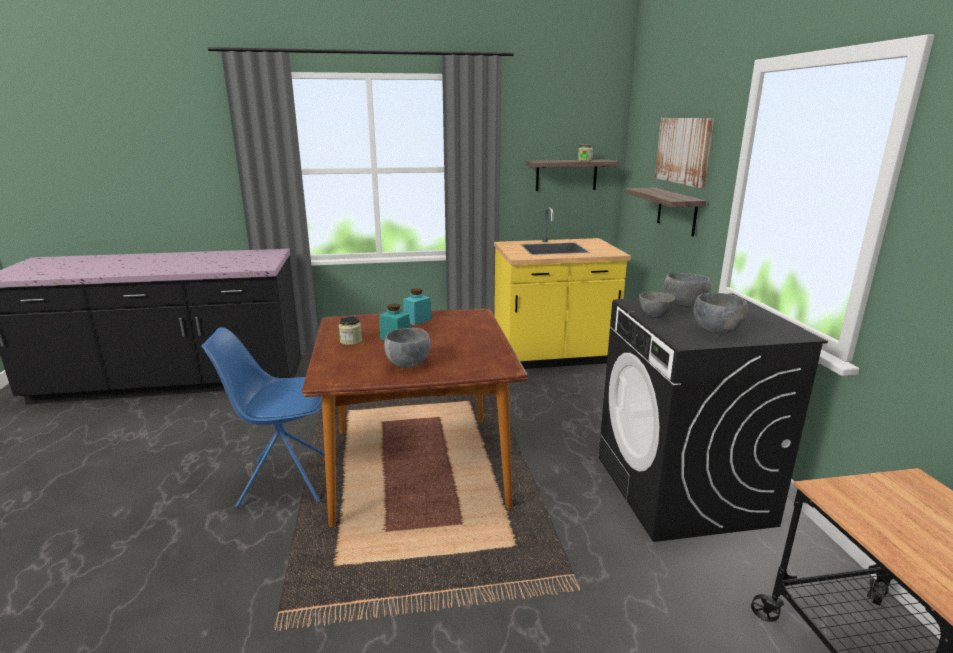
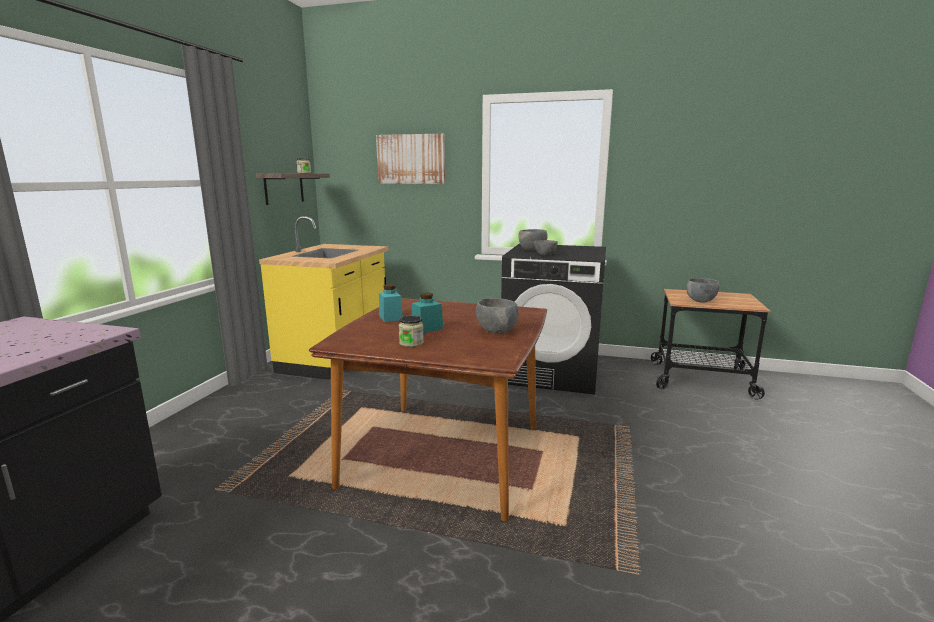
camera: 65 degrees left, 5 degrees down
(284, 481) = (396, 545): blue chair -> none
(677, 211) = (413, 206): shelf -> none
(716, 331) = (580, 253): grey bowl -> grey bowl (700, 301)

